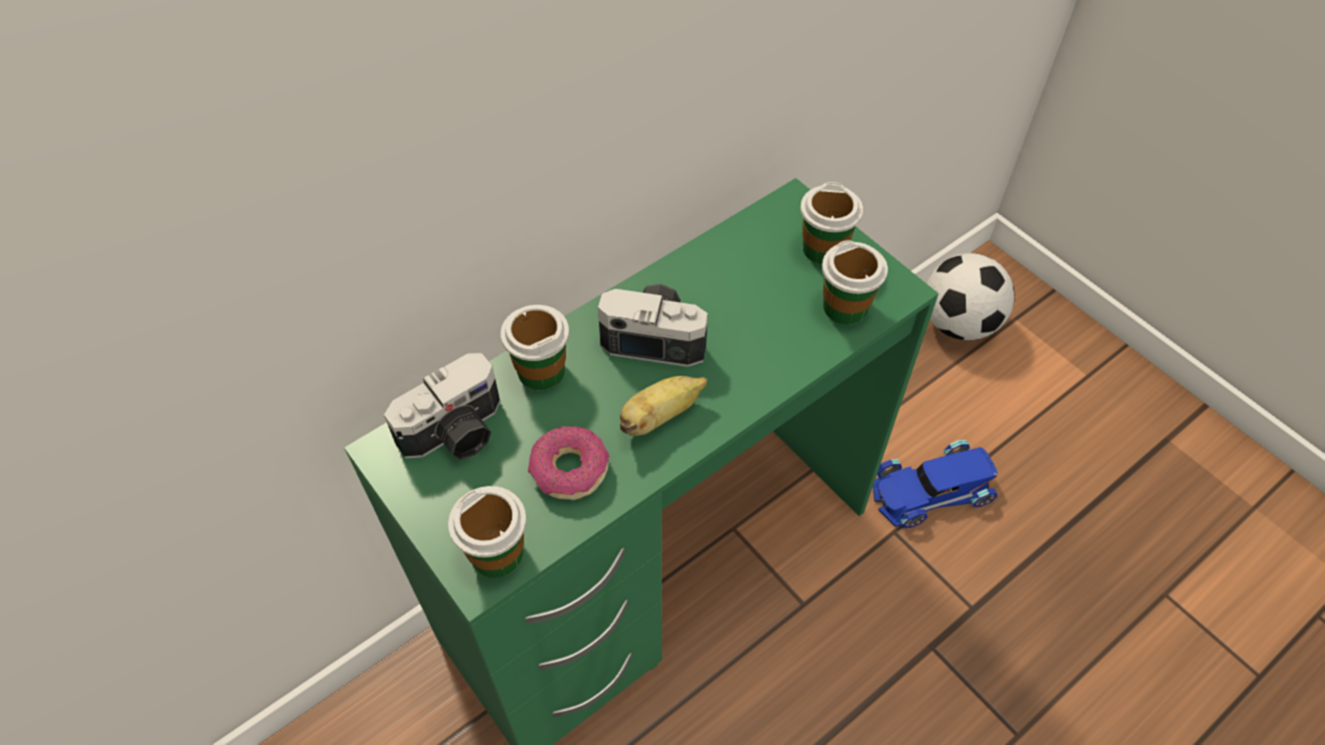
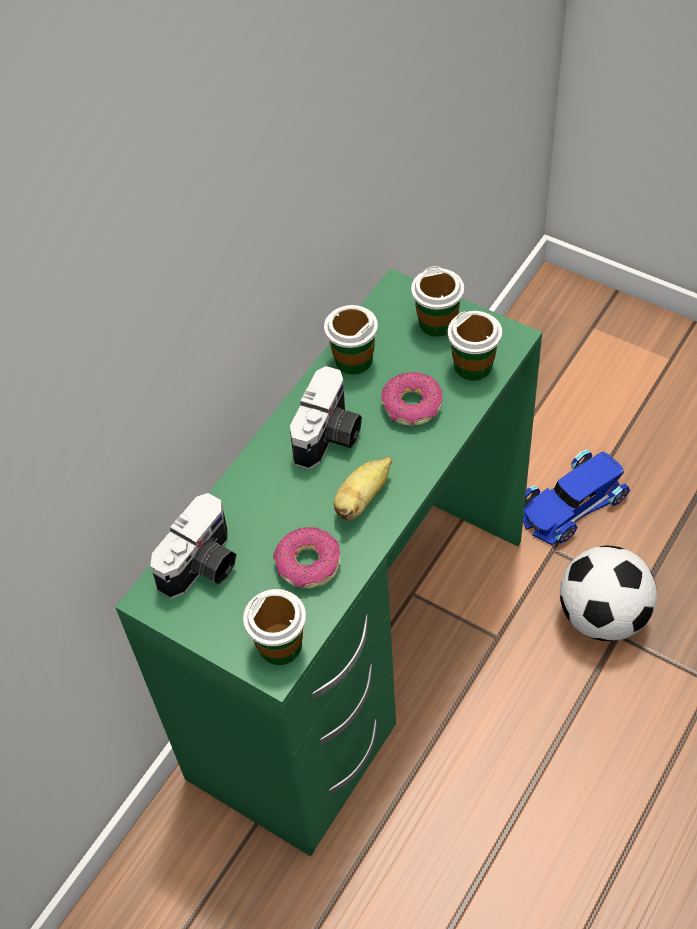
camera: 15 degrees left, 0 degrees up
(541, 370) = (249, 494): cup -> cup (353, 360)
(656, 336) = (330, 436): camera -> camera turned 120 degrees clockwise
(758, 330) = (411, 406): none -> donut
(958, 323) = (544, 346): football -> football (603, 615)

